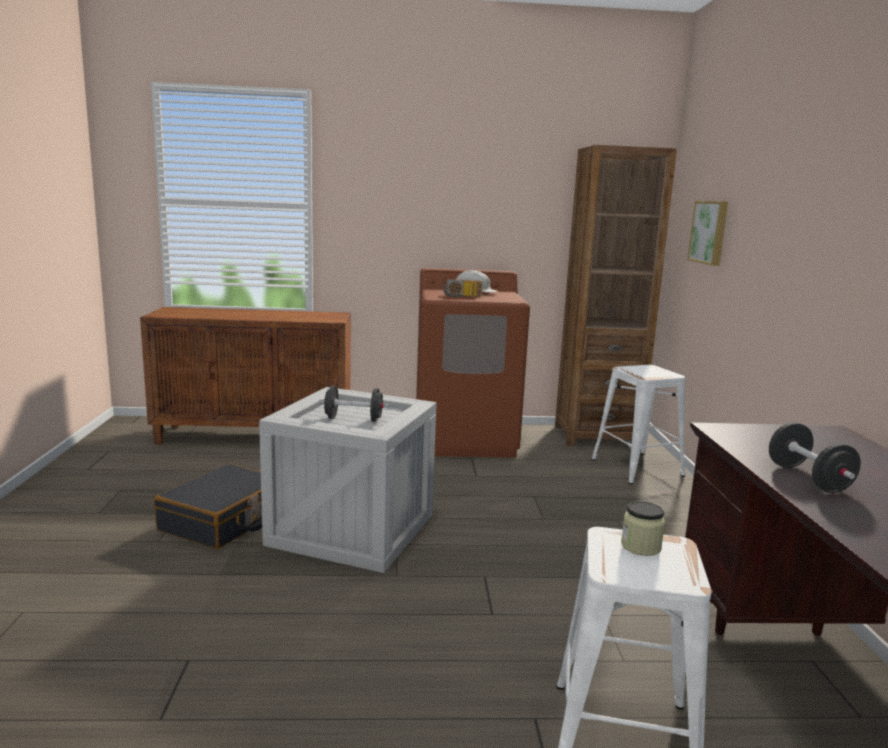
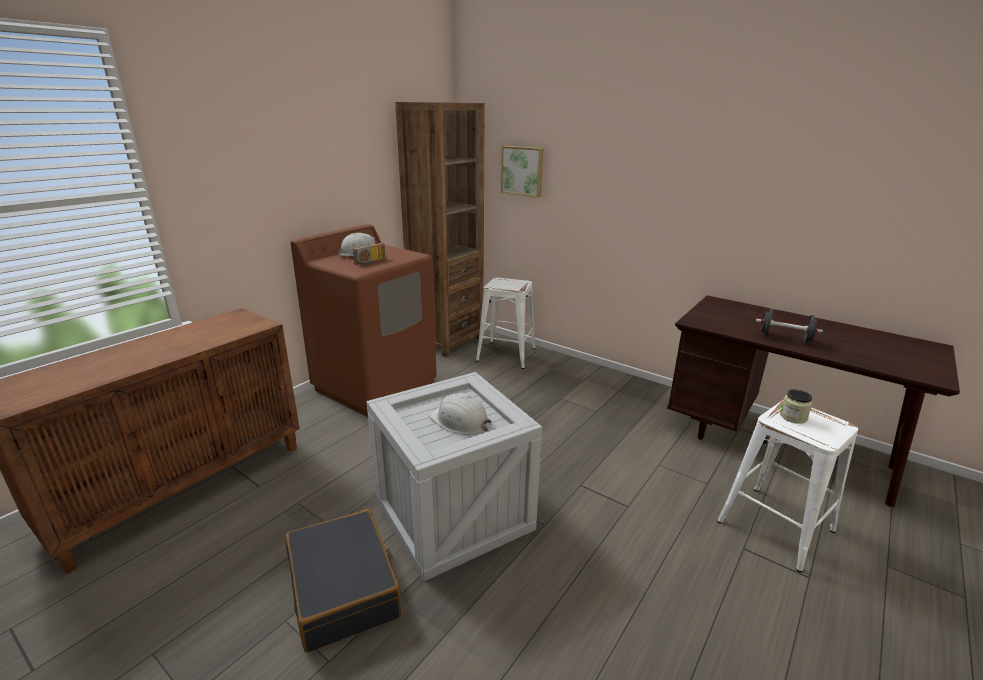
camera: 50 degrees left, 10 degrees up
(353, 419) = (460, 421): black dumbbell -> white hard hat

